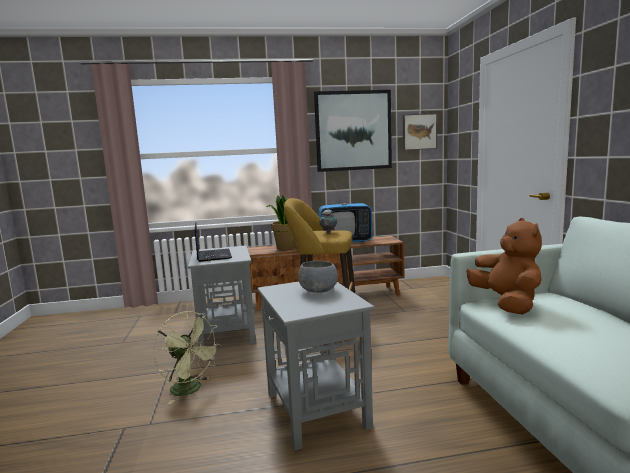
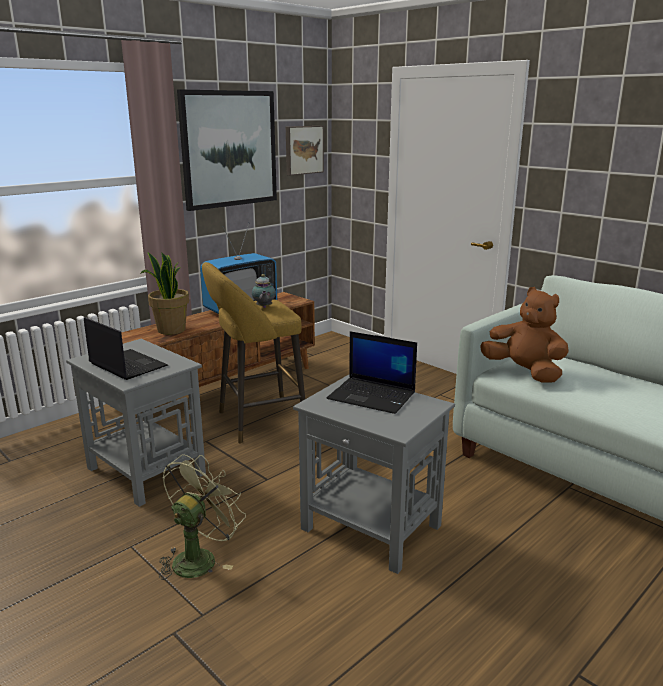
camera: 35 degrees left, 10 degrees up
(191, 390) = (199, 557): green fan -> green fan turned 60 degrees counterclockwise
(319, 291) = (373, 396): grey bowl -> laptop

